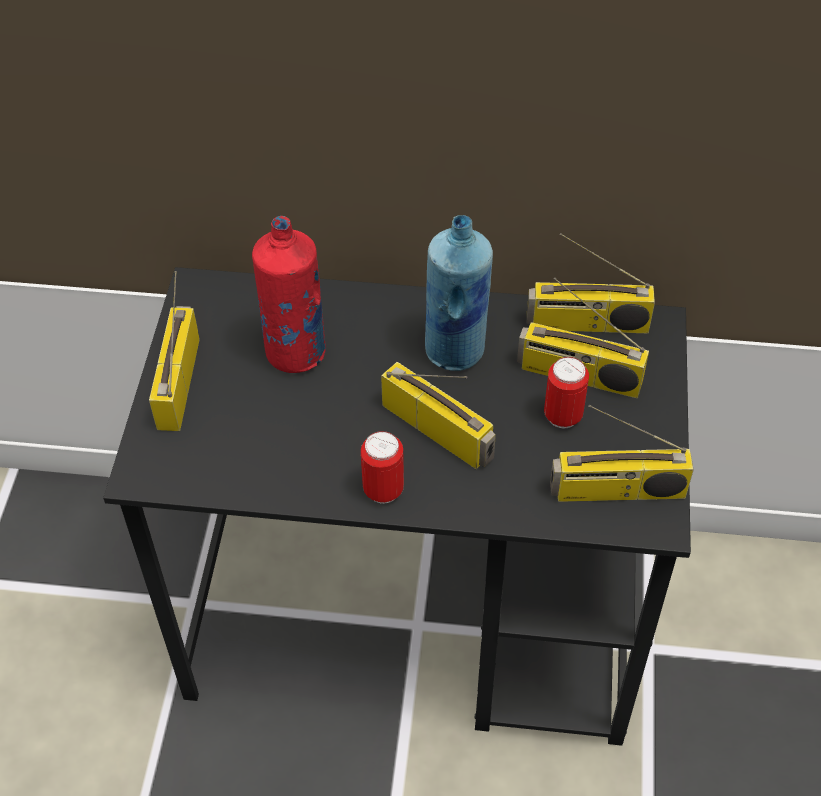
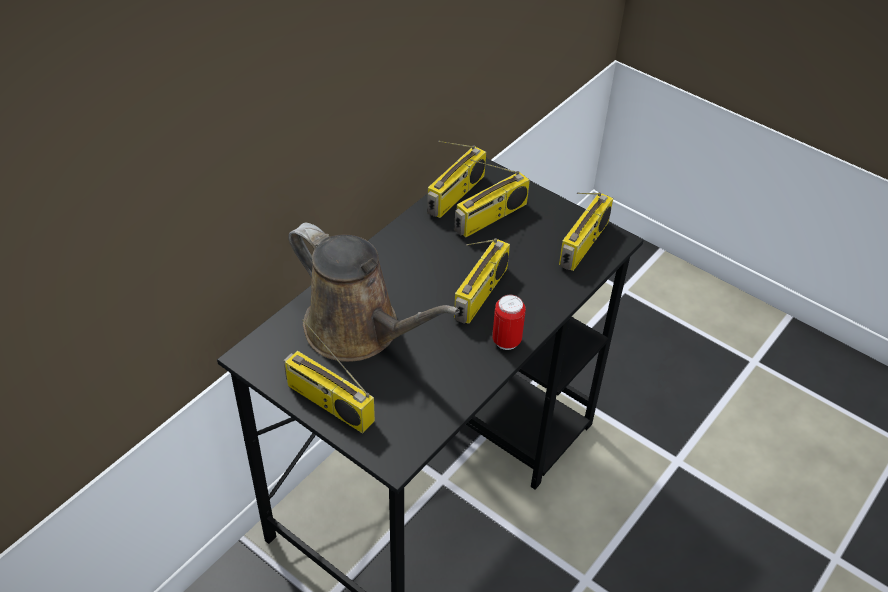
camera: 60 degrees left, 5 degrees down
(296, 352) = (359, 331): red bottle -> brown watering can
(439, 430) = (481, 294): radio -> radio turned 135 degrees clockwise
(456, 350) = (426, 257): blue bottle -> none
(563, 416) = (514, 238): can -> none

